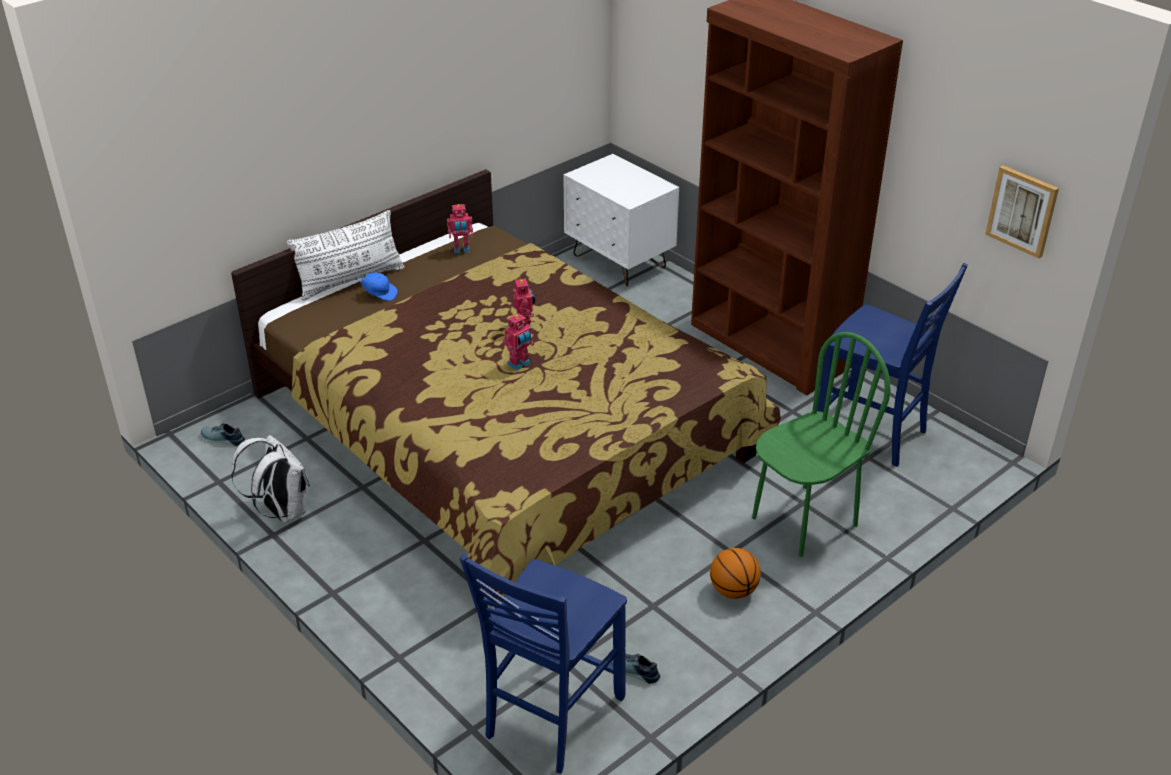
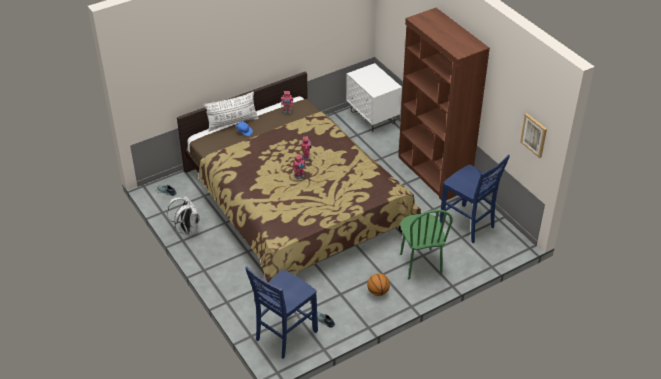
camera: 10 degrees right, 5 degrees up
(803, 521) = (420, 264): green chair -> green chair turned 105 degrees clockwise

